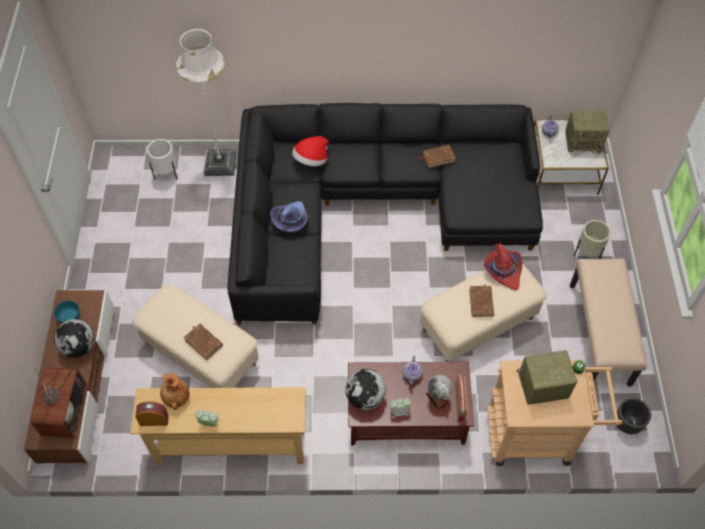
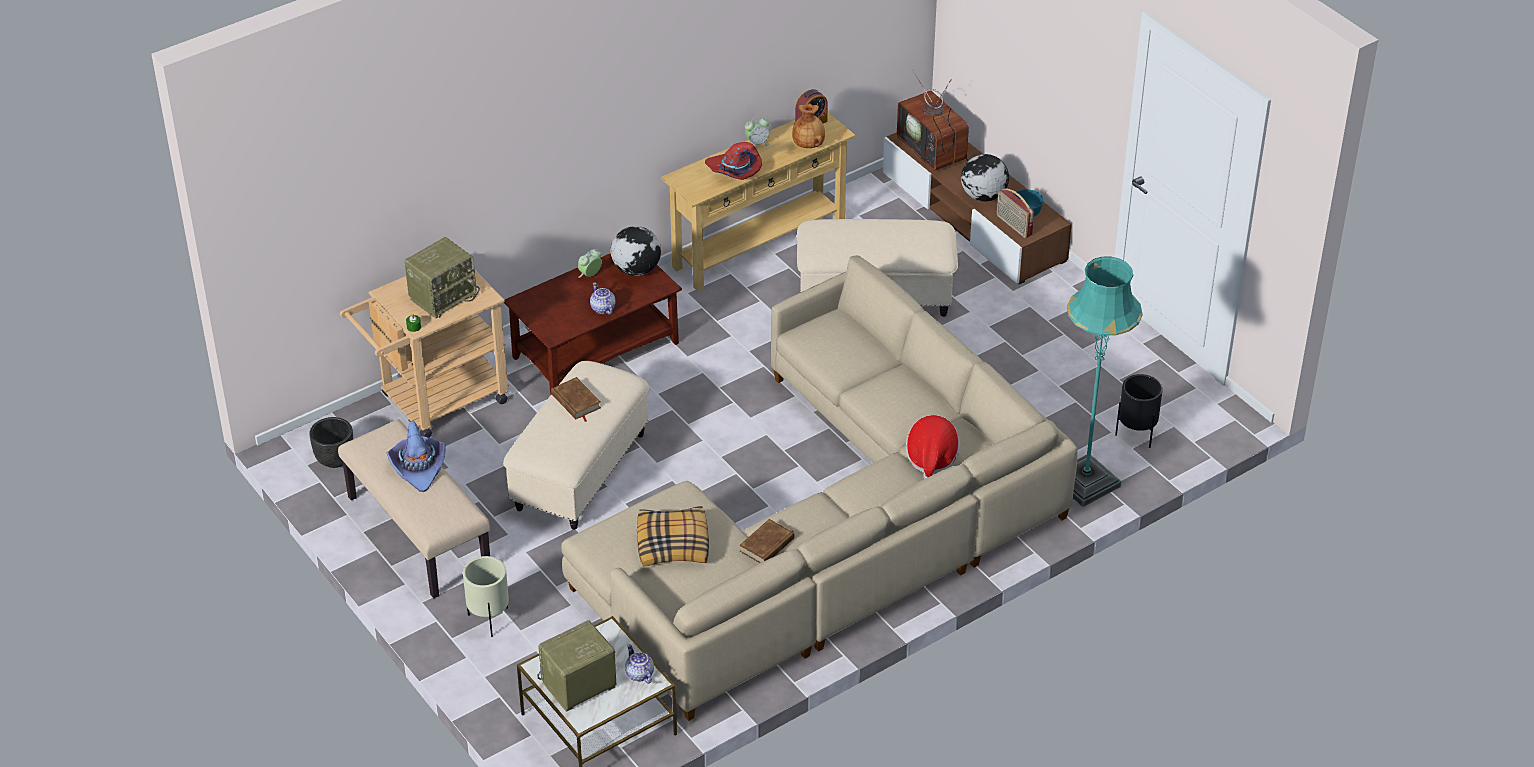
camera: 145 degrees right, 15 degrees down
(167, 174) = (1136, 436): white planter -> black planter
(203, 342) = (848, 229): brown book -> none
(220, 164) = (1085, 482): white floor lamp -> turquoise floor lamp
(290, 220) = (882, 380): purple hat -> purple hat (418, 467)
(370, 208) = (831, 531): black sofa -> beige sofa
(437, 398) = (559, 303): globe -> none
(460, 403) = (531, 309): radio -> radio (1013, 225)
(487, 183) = (673, 544): none -> pillow
(503, 271) = (573, 445): red hat -> red hat (734, 171)

